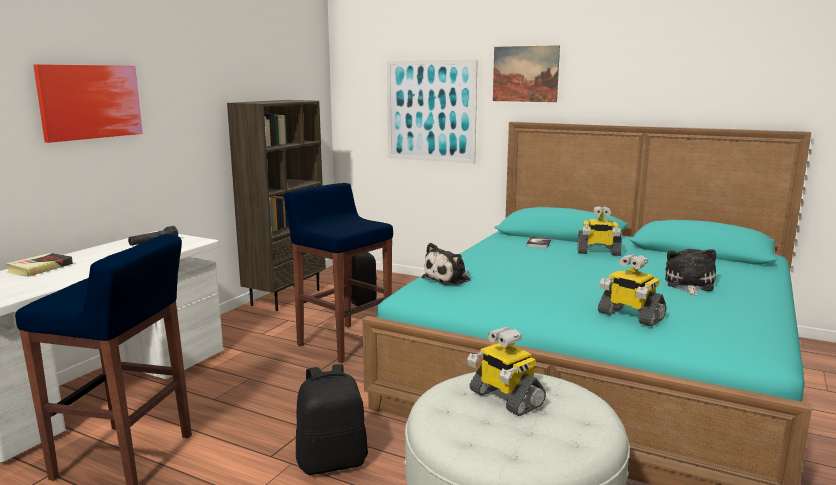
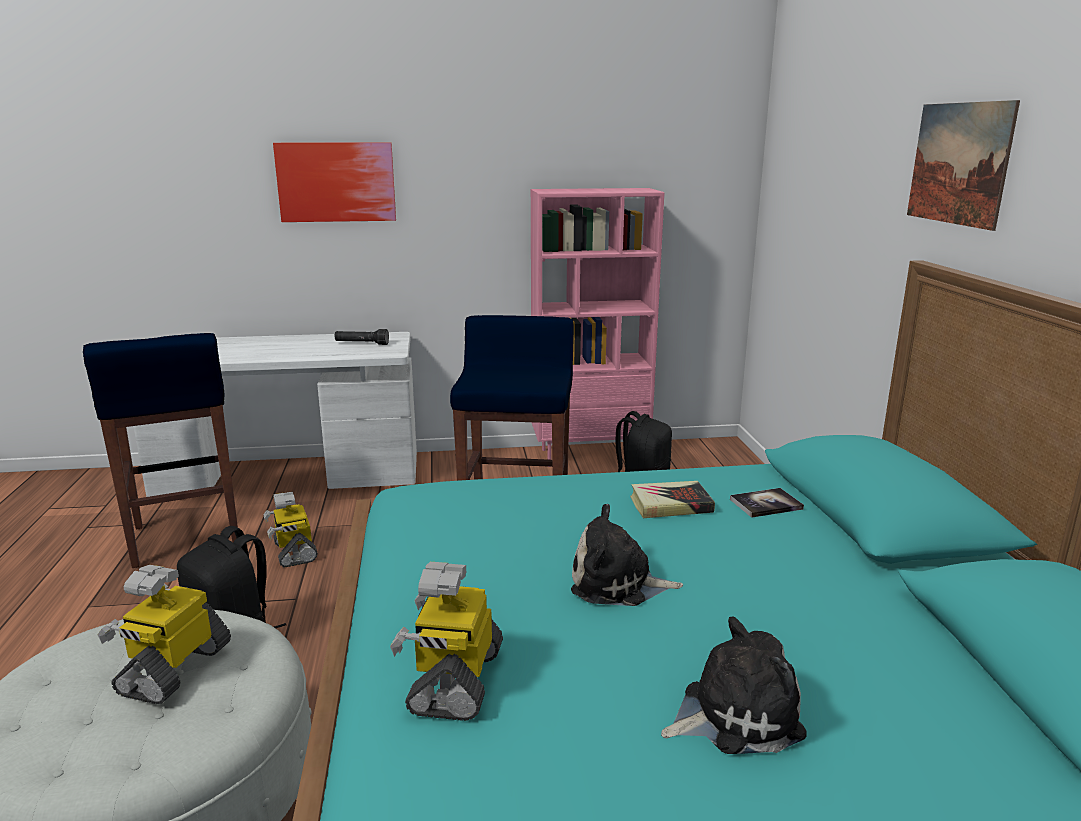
camera: 55 degrees right, 5 degrees up
(40, 268) = (245, 343): book -> book (670, 505)
(285, 297) = (590, 455): brown bookcase -> pink bookcase
(430, 111) = (840, 223): picture -> none
(449, 279) = (482, 495): plush toy -> plush toy (618, 583)
(598, 252) = (805, 566): toy robot -> toy robot (294, 551)

